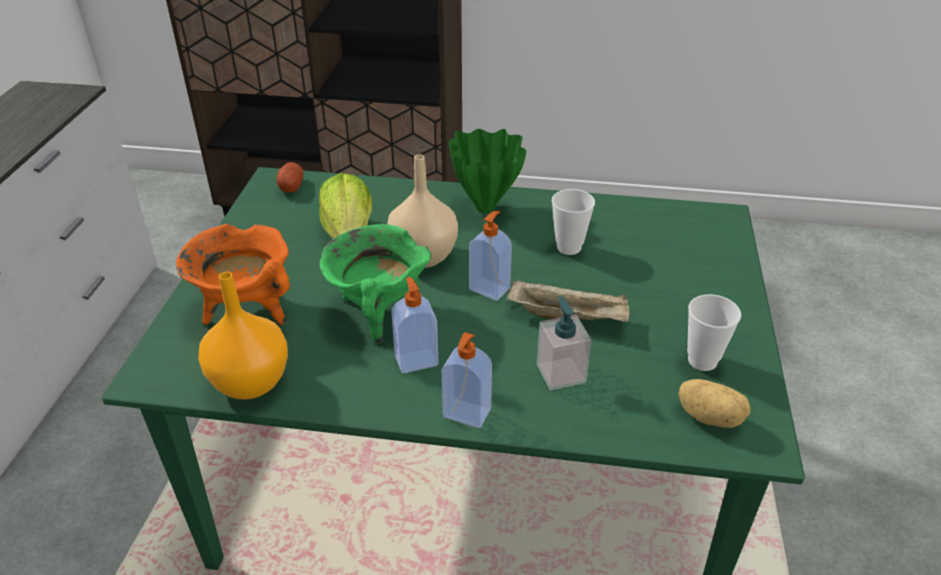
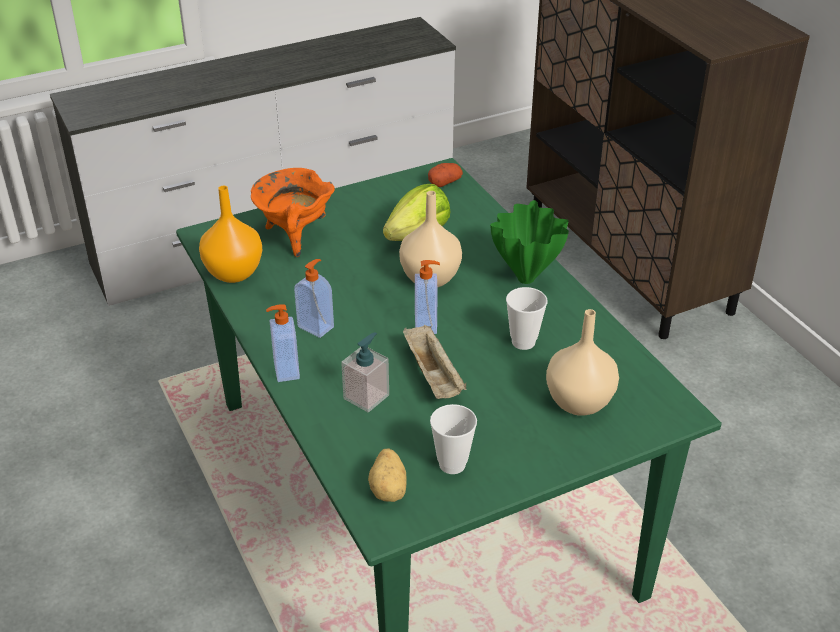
camera: 55 degrees right, 0 degrees up
(378, 313) = (347, 289): green cooking pot -> none
(674, 256) = (578, 403): none -> beige vase

